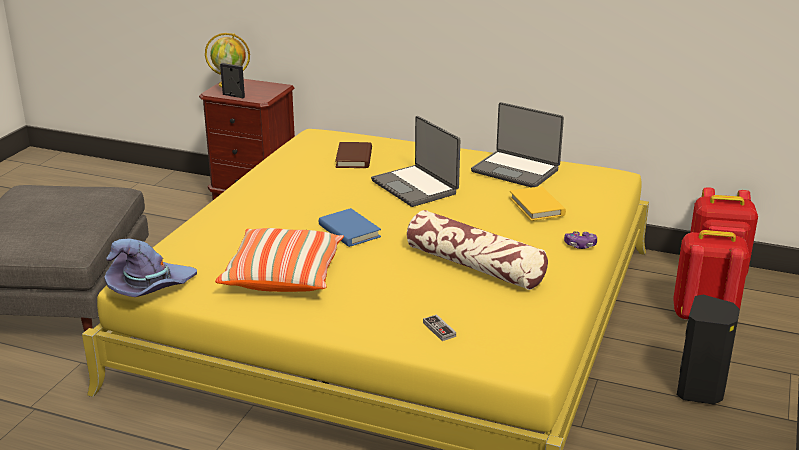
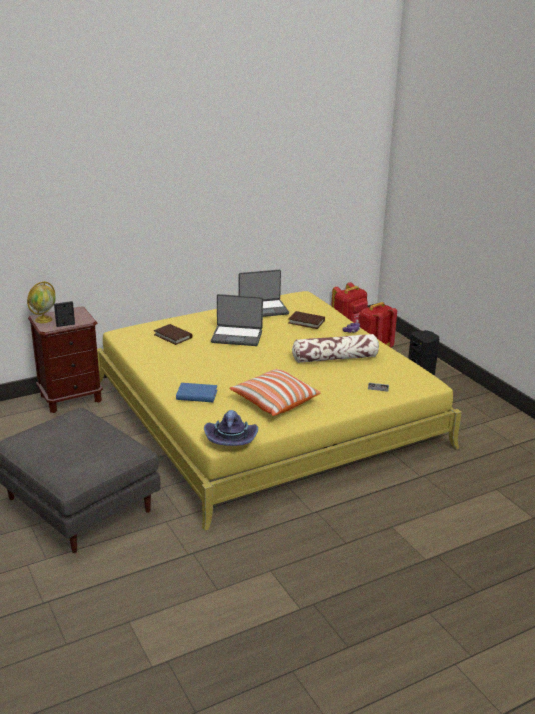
camera: 50 degrees left, 0 degrees up
(349, 231) = (257, 369): blue book -> blue book (197, 395)
(537, 207) = (306, 322): yellow book -> brown book

